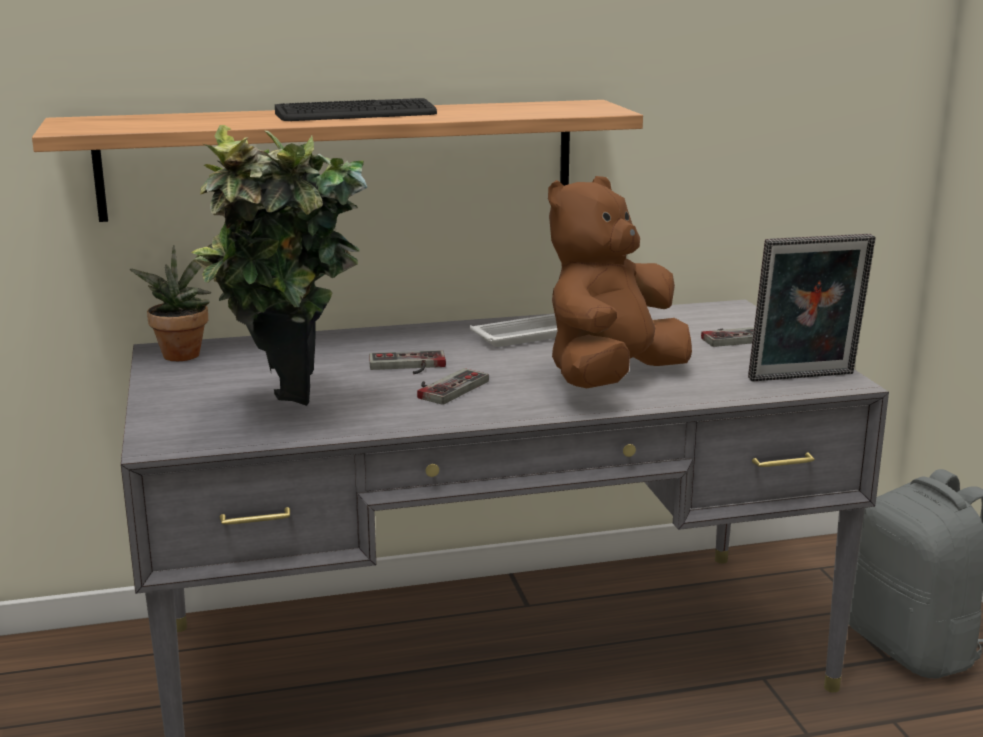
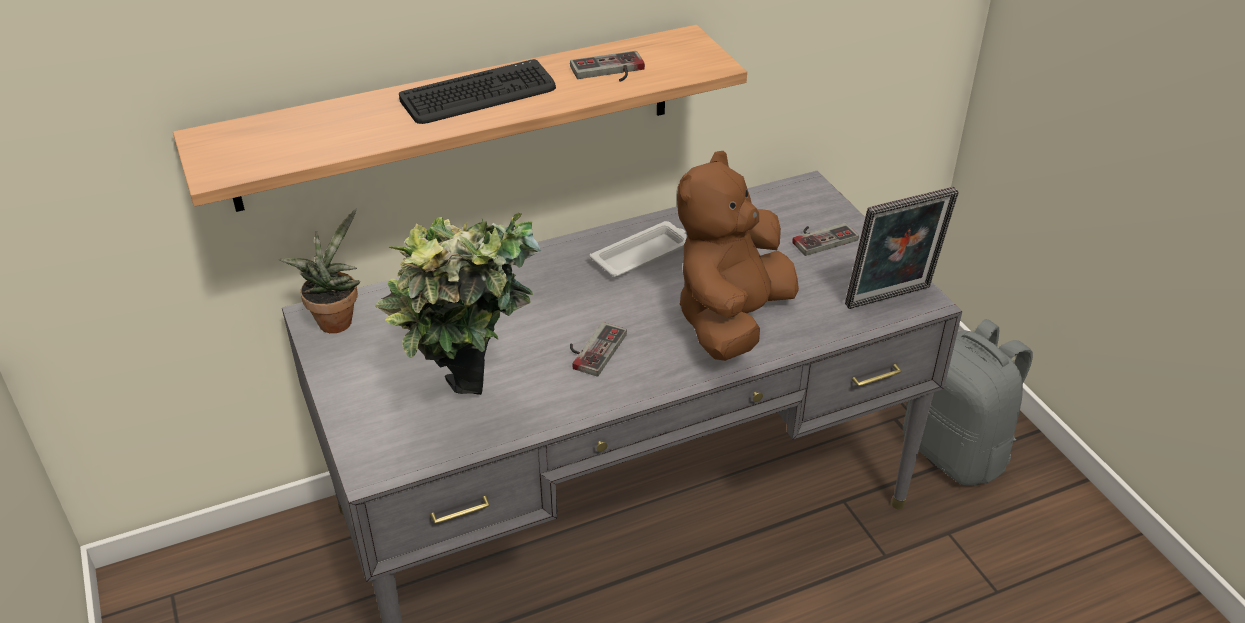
camera: 10 degrees left, 20 degrees up
(407, 366) = (548, 318): game controller -> game controller (609, 71)

